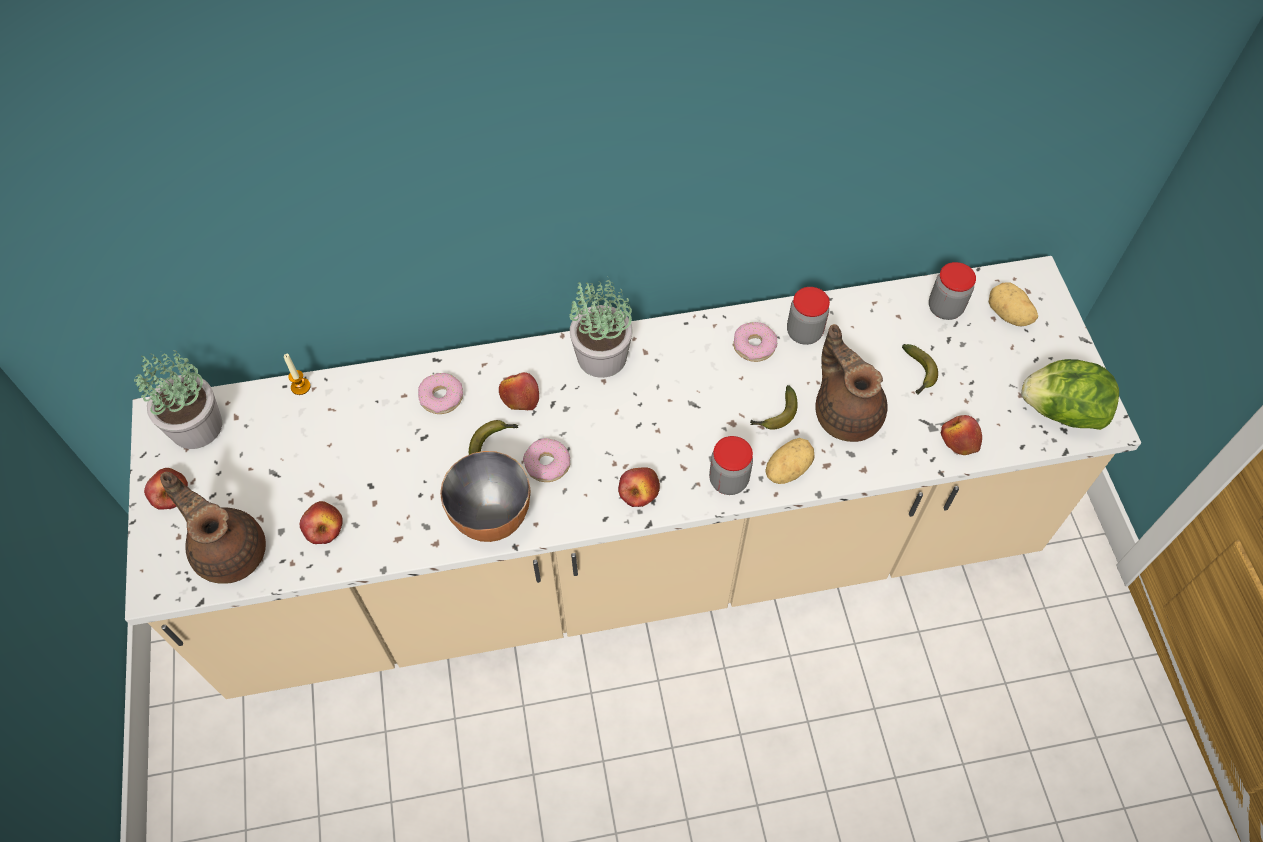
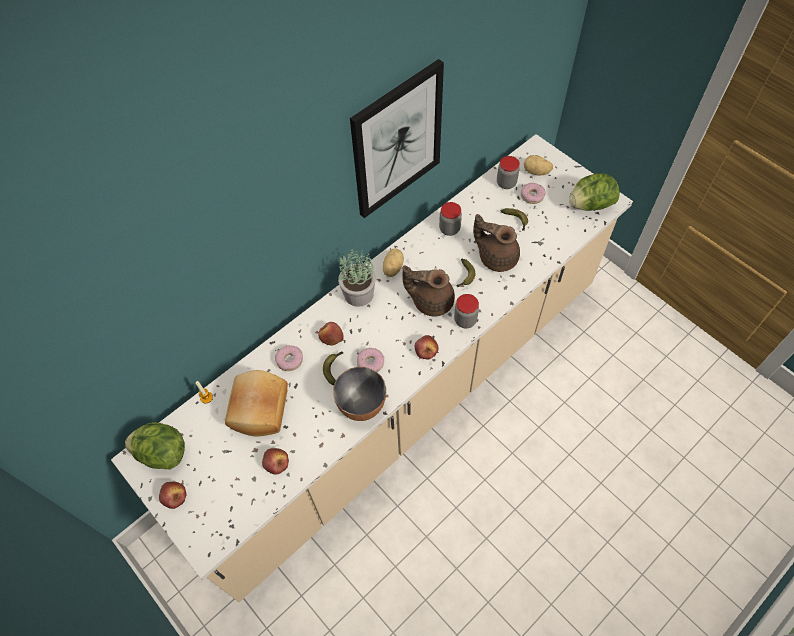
camera: 30 degrees left, 0 degrees up
(196, 427) = (162, 453): potted plant -> lettuce
(229, 549) = (232, 505): brown teapot -> brown teapot (431, 301)
(353, 440) = (258, 409): none -> bread
(746, 143) = (397, 141): none -> picture
(754, 346) = (430, 248): donut -> donut (532, 196)
(786, 468) = (488, 299): potato -> potato (392, 268)
(959, 440) = (556, 242): apple -> none

